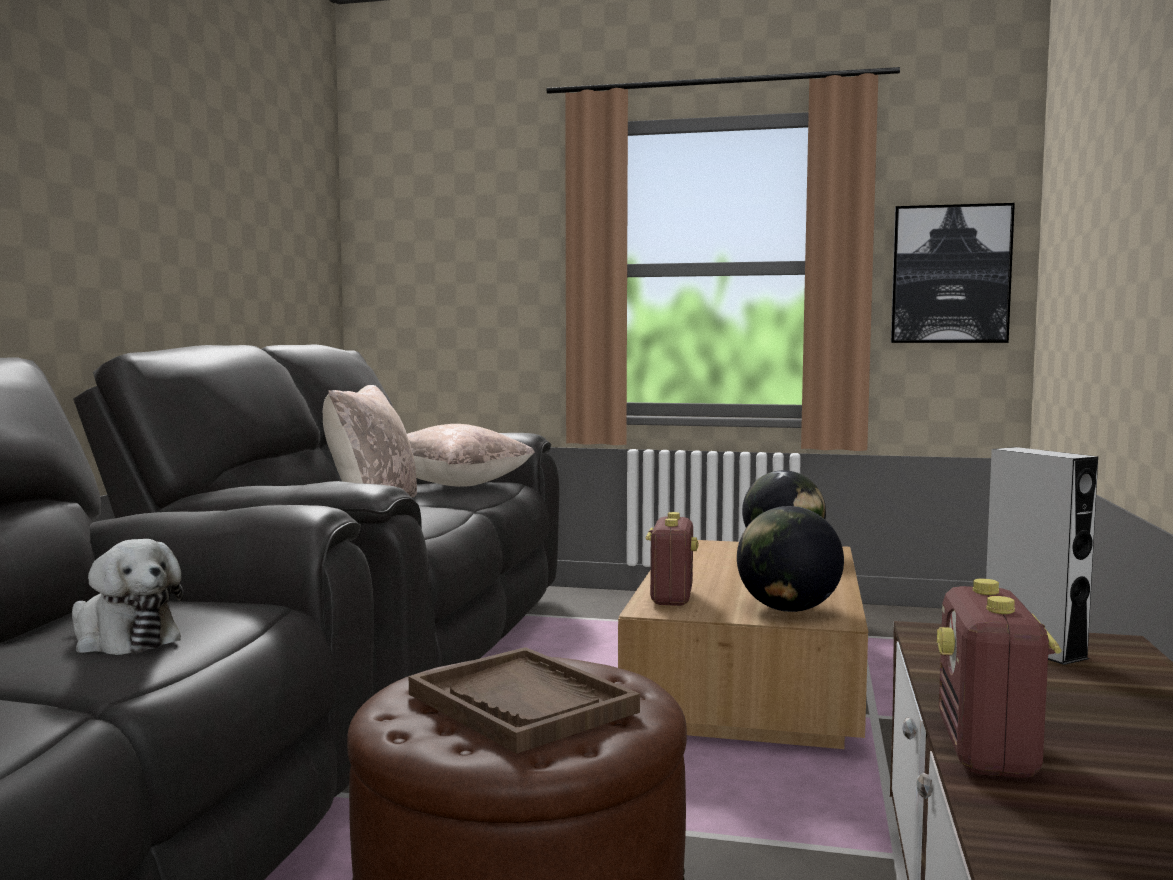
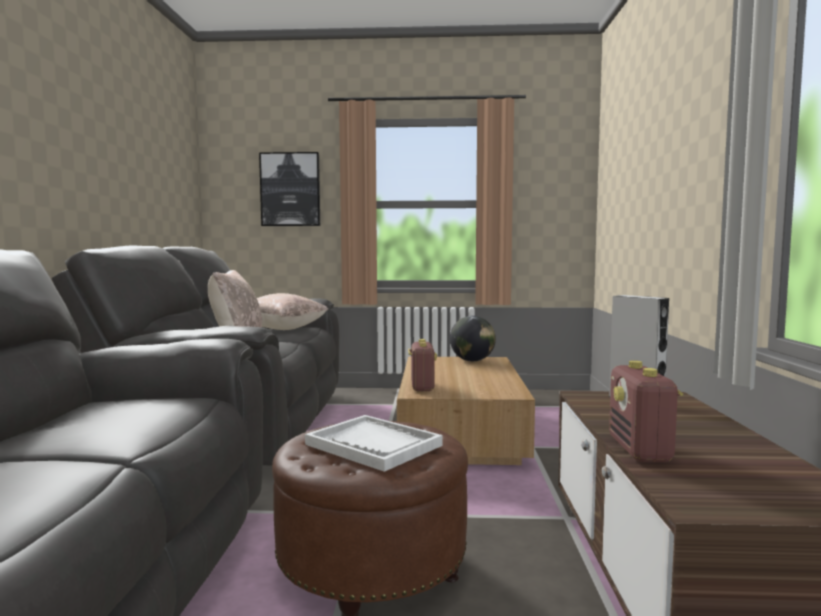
camera: 10 degrees left, 0 degrees up
(122, 639) = (124, 421): plush toy -> none
(522, 703) = (374, 445): brown tray -> white tray
(788, 609) = (488, 390): globe -> none
(950, 274) = (552, 208): picture -> picture (290, 189)

